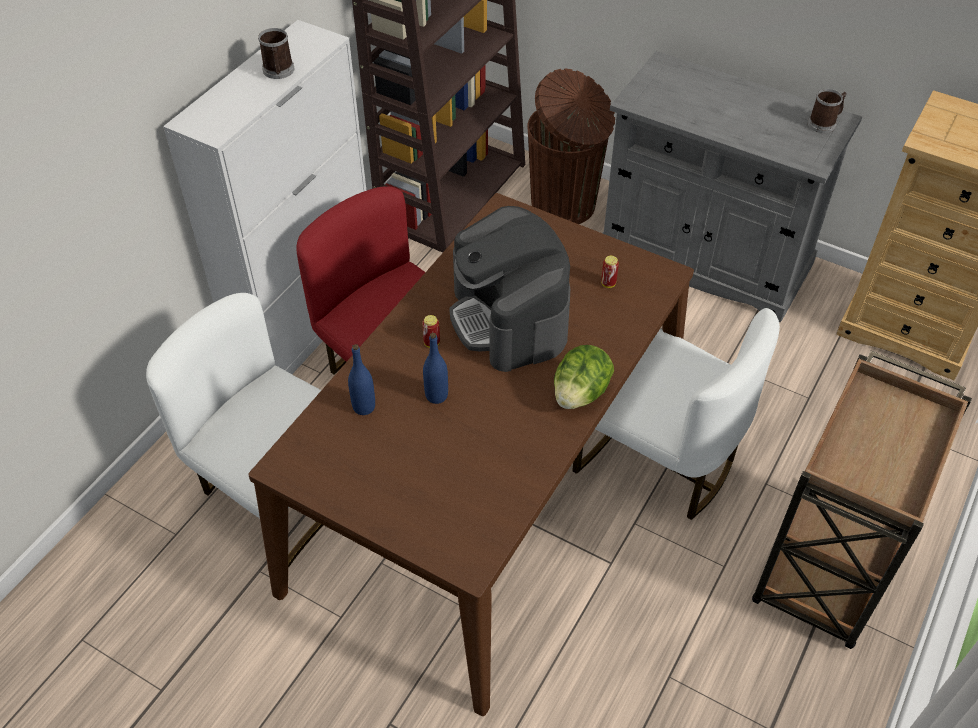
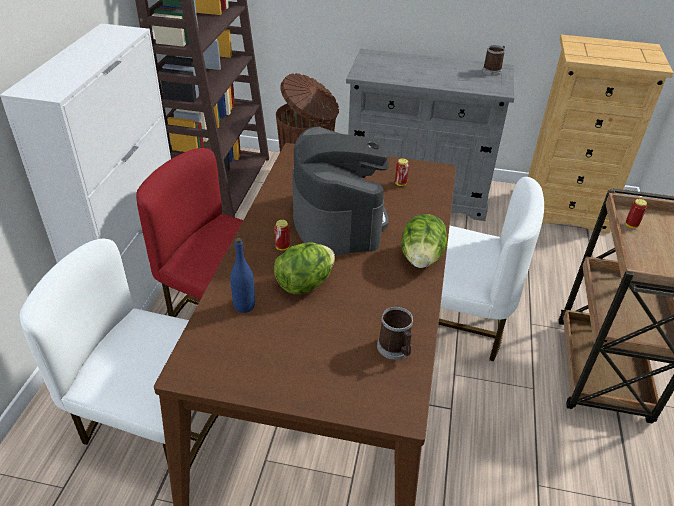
camera: 20 degrees left, 10 degrees down
(278, 72) = (97, 52): mug -> mug (396, 349)
(436, 395) = (304, 284): blue bottle -> lettuce
(509, 319) = (338, 219): coffee machine -> coffee machine turned 150 degrees counterclockwise
(865, 409) = (631, 225): none -> can

